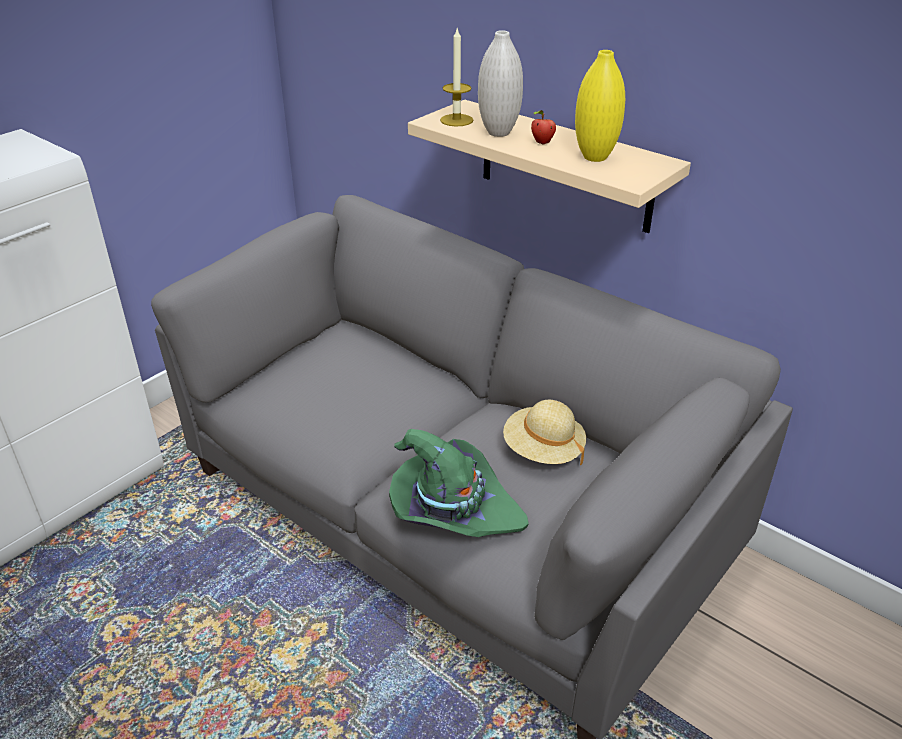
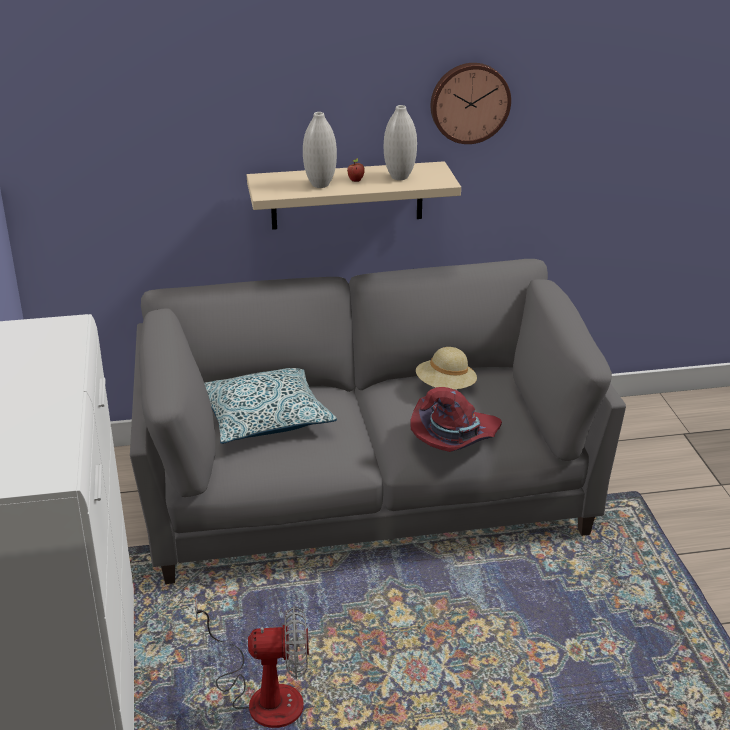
camera: 50 degrees left, 5 degrees down
(104, 621) = (263, 695): none -> fan
(347, 370) = (265, 417): none -> pillow
(453, 509) = (454, 438): green hat -> red hat
(456, 120) = (278, 187): candle -> none
(595, 157) = (399, 177): yellow vase -> white vase
(739, 81) = (469, 102): none -> wall clock

